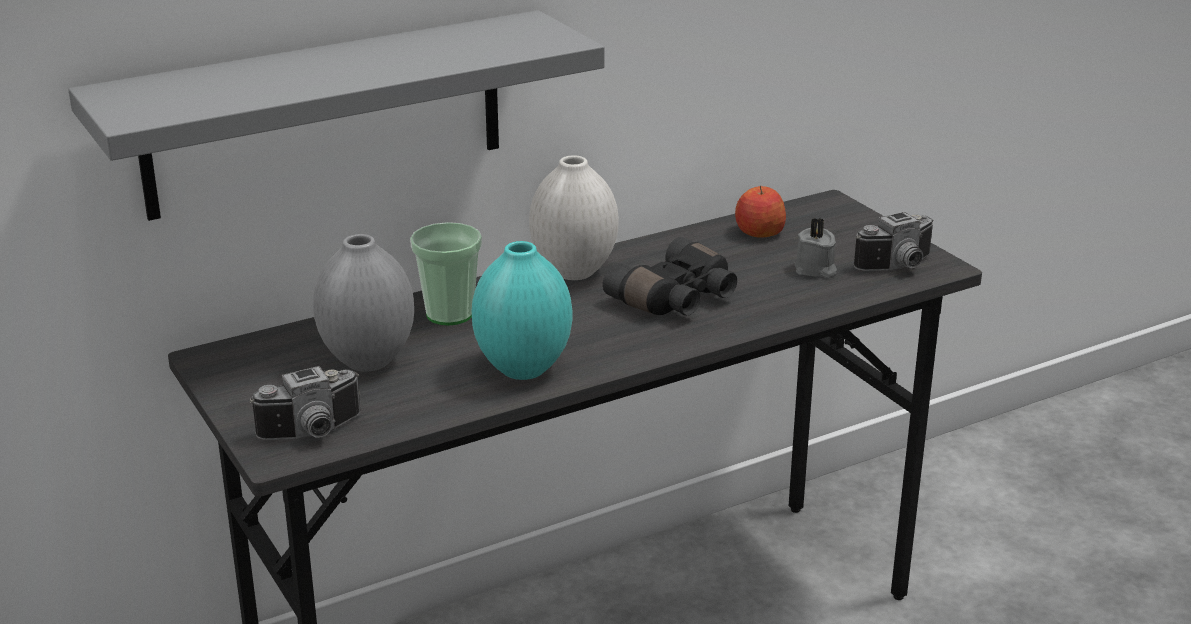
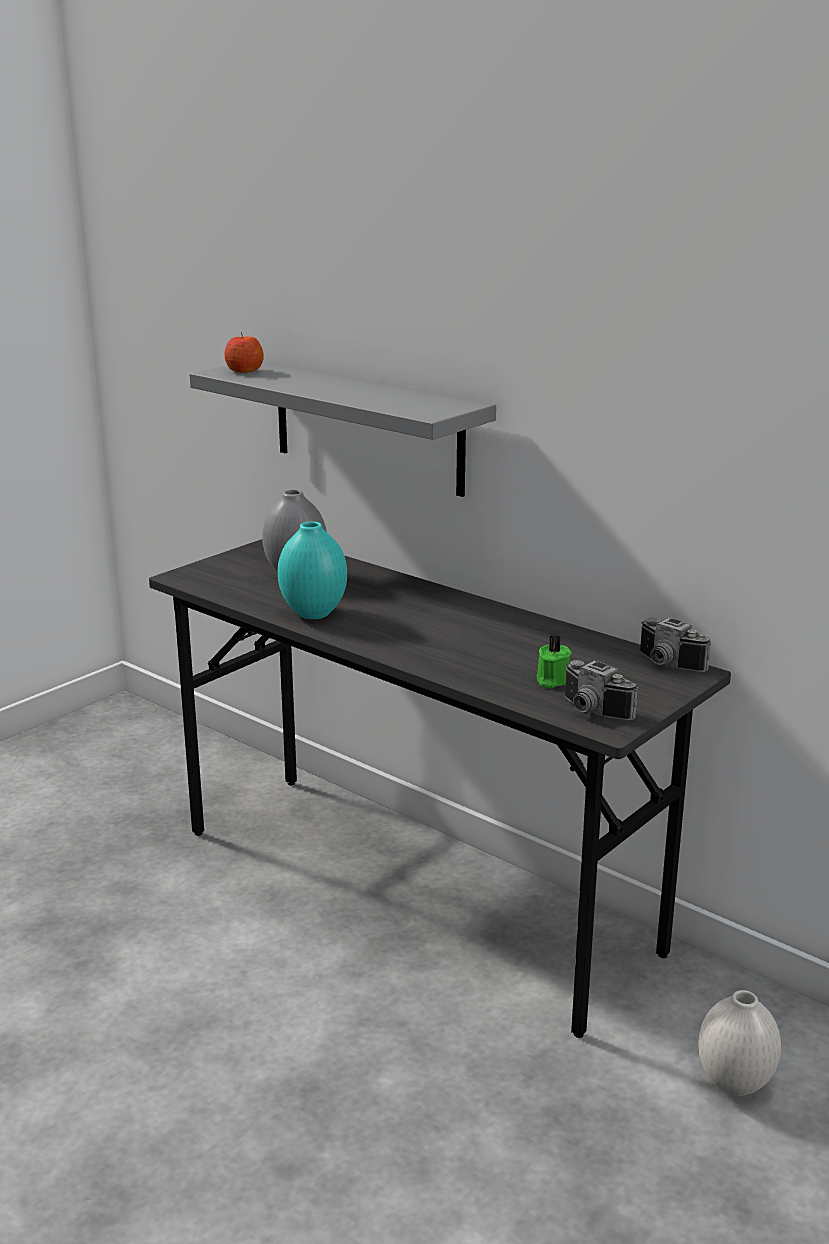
camera: 70 degrees right, 5 degrees down
(314, 433) = (205, 579): camera -> camera (666, 665)
(449, 314) = (373, 584): cup -> none
(573, 272) = (466, 606): white vase -> white vase (733, 1084)
(677, 299) = (453, 641): black binoculars -> none
(759, 232) = (601, 653): apple -> apple (244, 371)
(815, 270) = (551, 680): grey candle -> green candle

